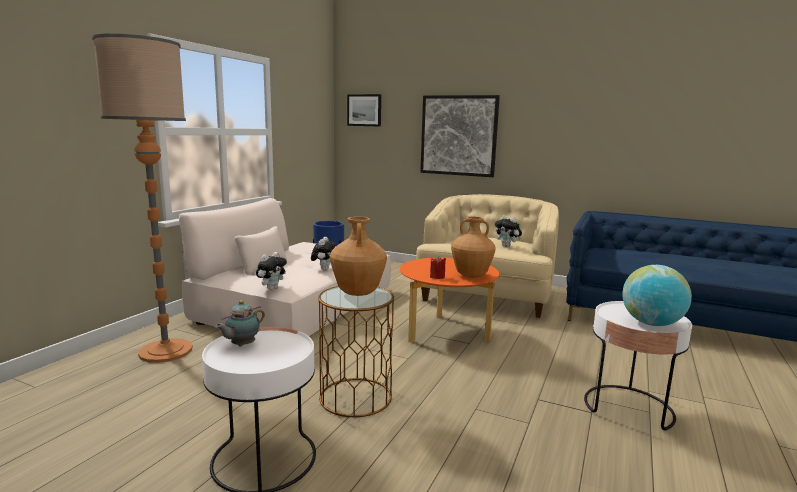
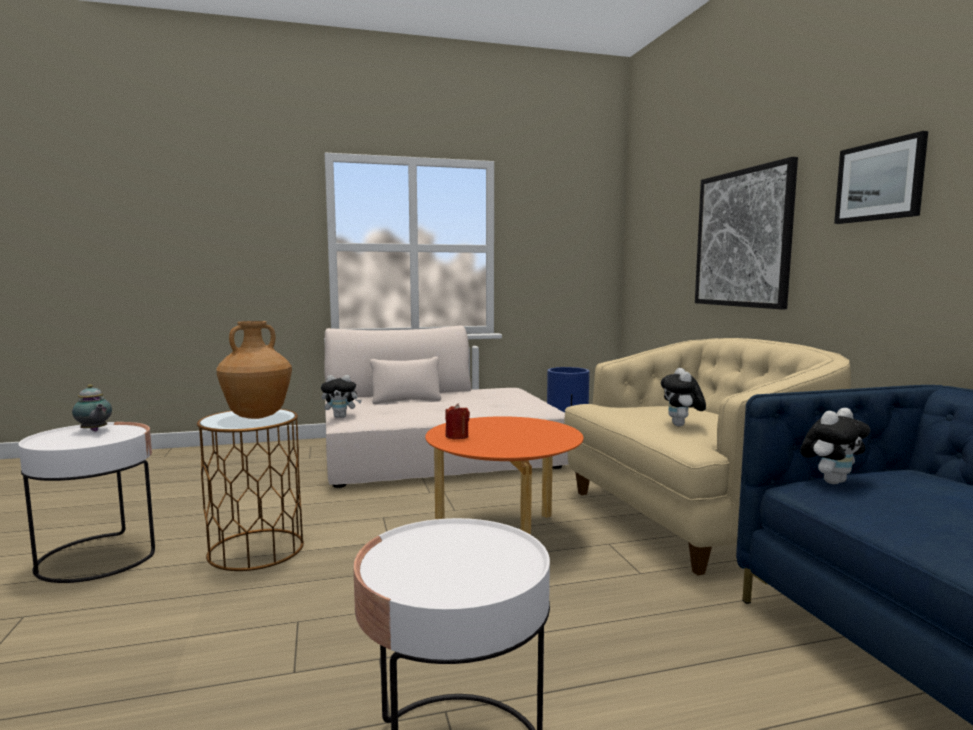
camera: 50 degrees right, 5 degrees down
(165, 351) = (264, 460): floor lamp -> none
(241, 345) = (94, 431): teapot -> teapot turned 135 degrees counterclockwise
(323, 269) = (437, 412): plush toy -> plush toy (831, 481)
(364, 110) = (648, 215): picture -> picture (880, 181)
(471, 276) = (499, 446): brown vase -> none
(651, 324) = (421, 572): globe -> none

